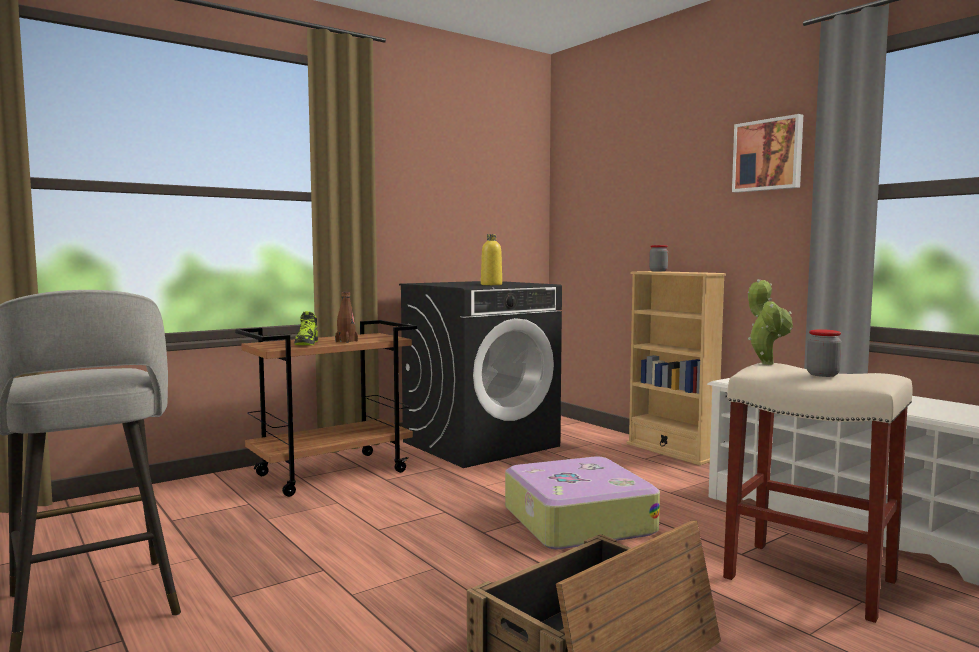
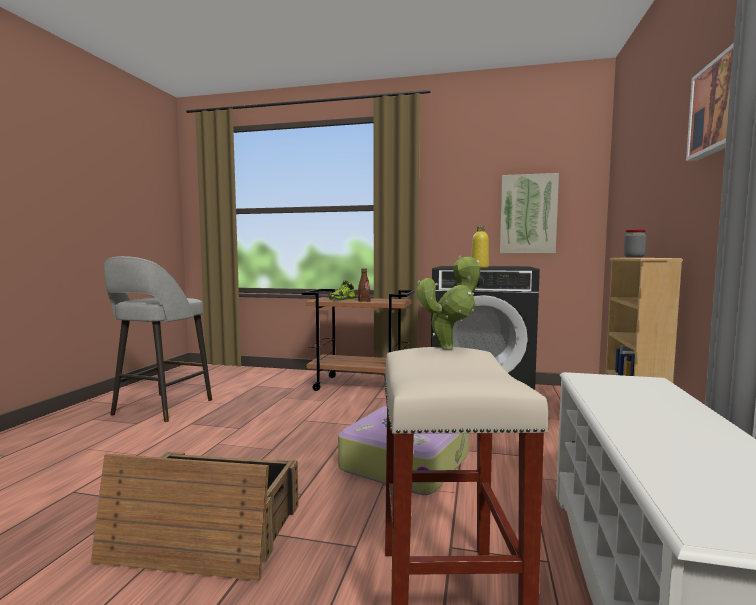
camera: 50 degrees right, 0 degrees up
(484, 218) = (528, 214): none -> picture
(822, 374) = (443, 366): jar -> none

